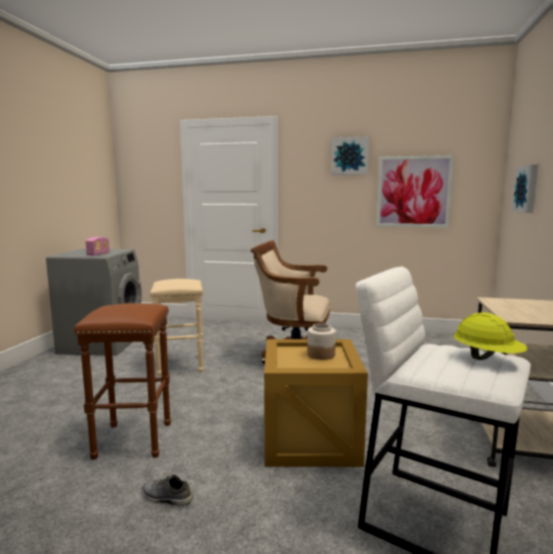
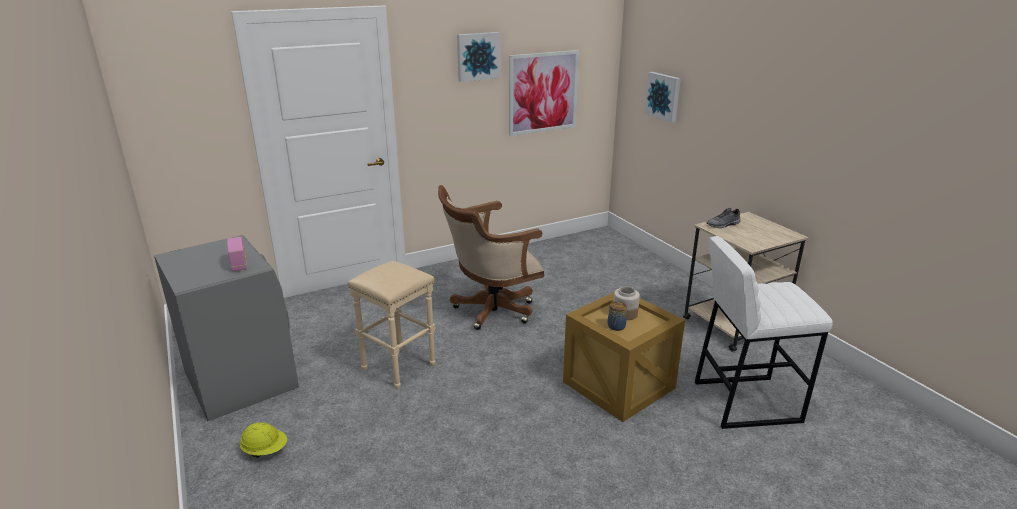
camera: 40 degrees left, 15 degrees up
(132, 439) = (496, 458): brown stool -> none
(166, 498) = (600, 481): grey shoe -> grey shoe (723, 225)
(293, 359) = (616, 327): none -> jar
(487, 358) = (787, 292): yellow hard hat -> yellow hard hat (265, 451)

